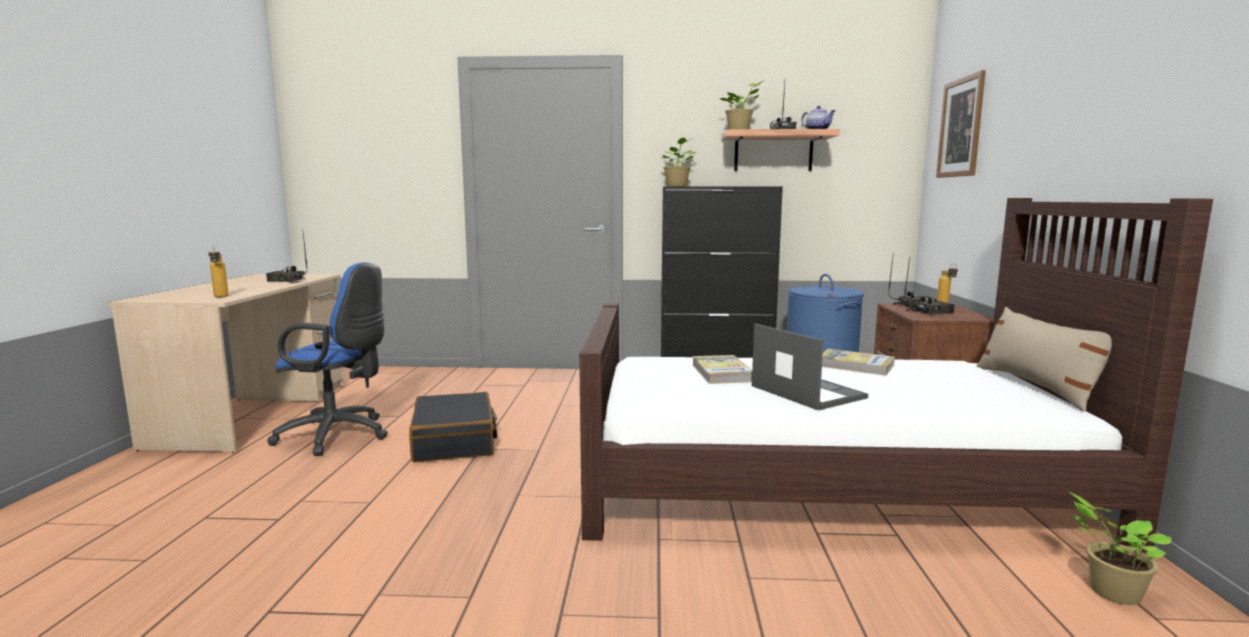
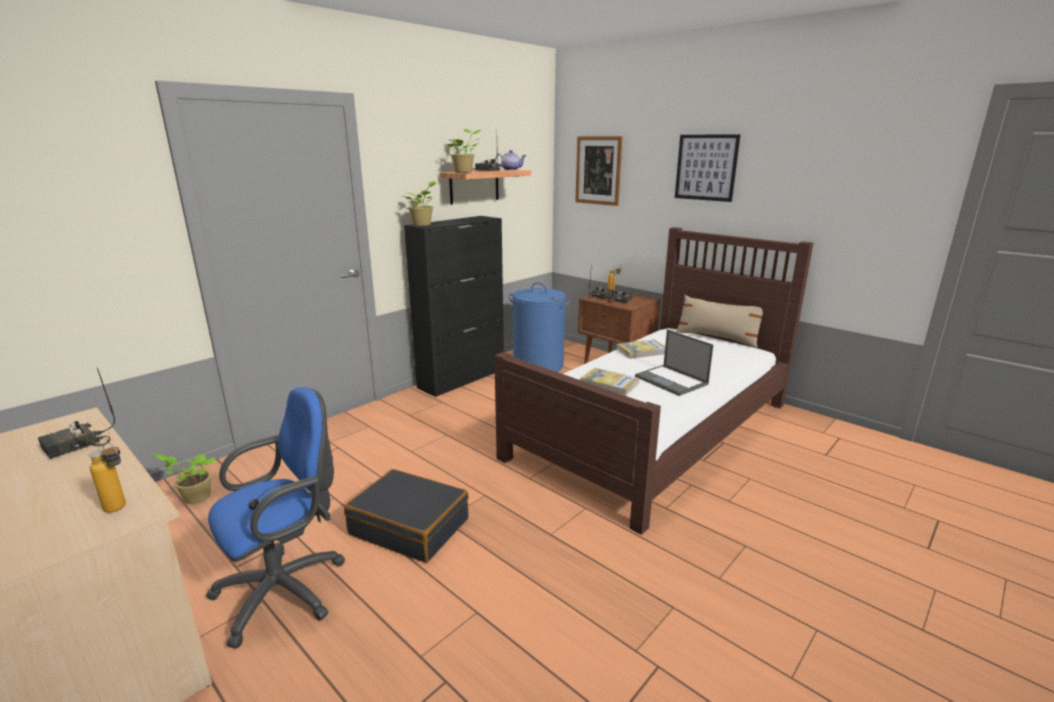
camera: 50 degrees left, 10 degrees up
(806, 392) = (672, 380): laptop -> laptop turned 135 degrees counterclockwise
(1069, 90) = (706, 167): none -> picture
(1110, 592) = (802, 429): potted plant -> potted plant (195, 498)

